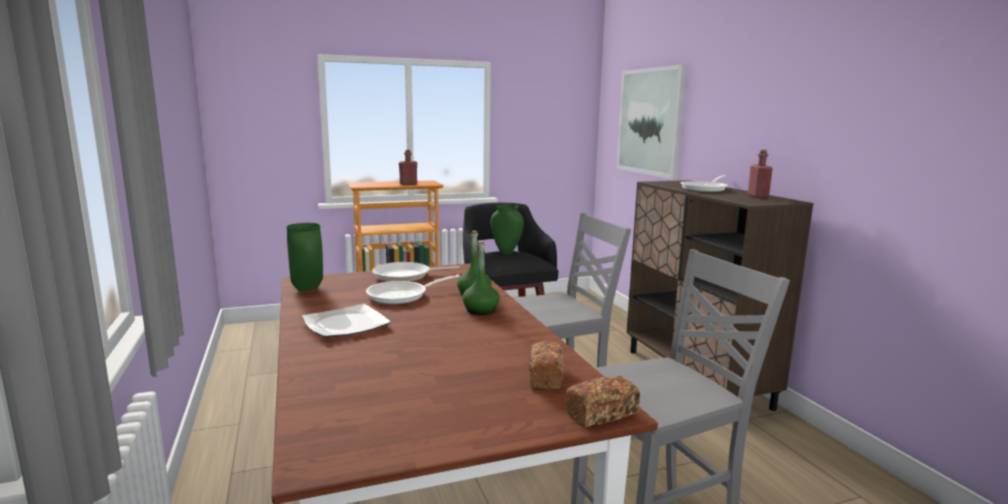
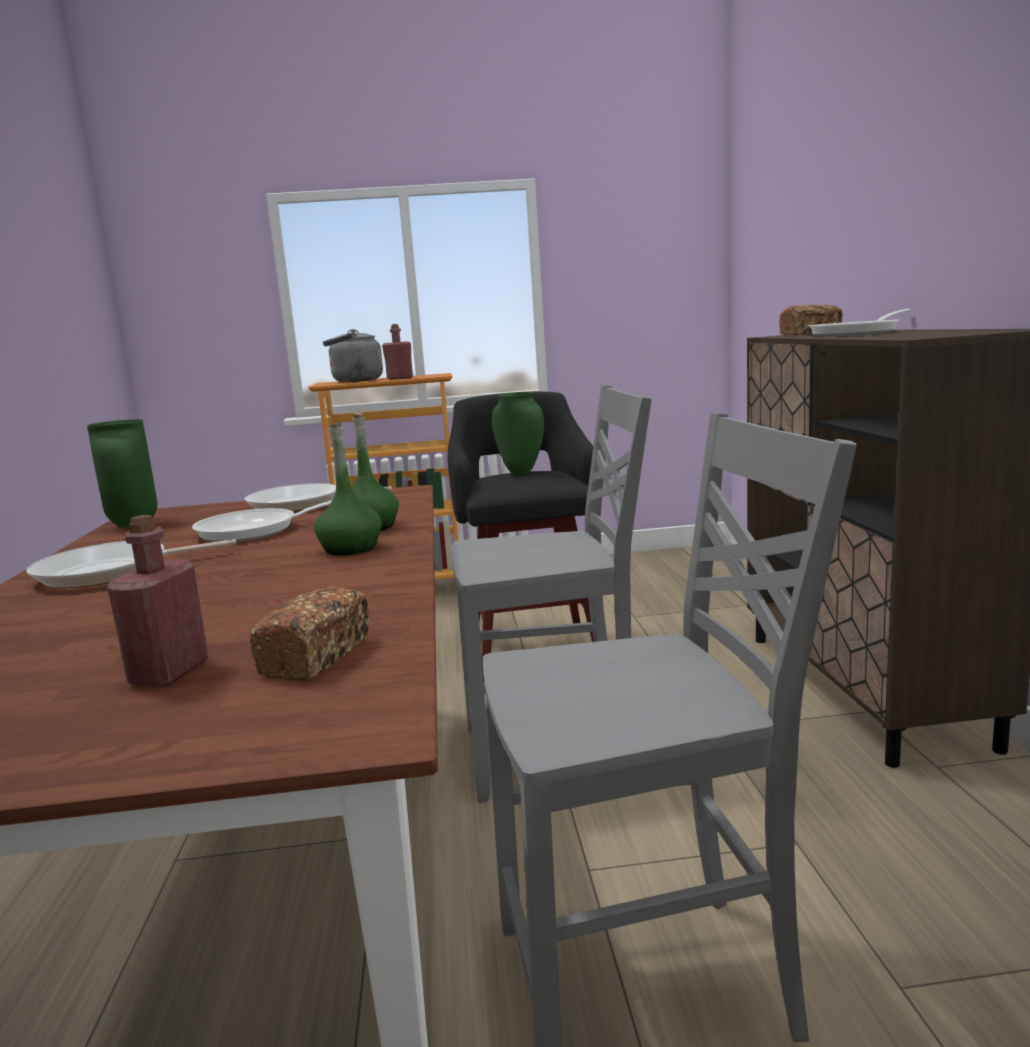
camera: 15 degrees right, 0 degrees up
(347, 325) = (111, 572): plate -> frying pan
(376, 183) = (354, 381): none -> grey kettle
(601, 414) = (331, 733): bread -> bread (810, 334)
(650, 121) = (796, 241): picture -> none
(757, 196) = (949, 331): red bottle -> red bottle (169, 673)

